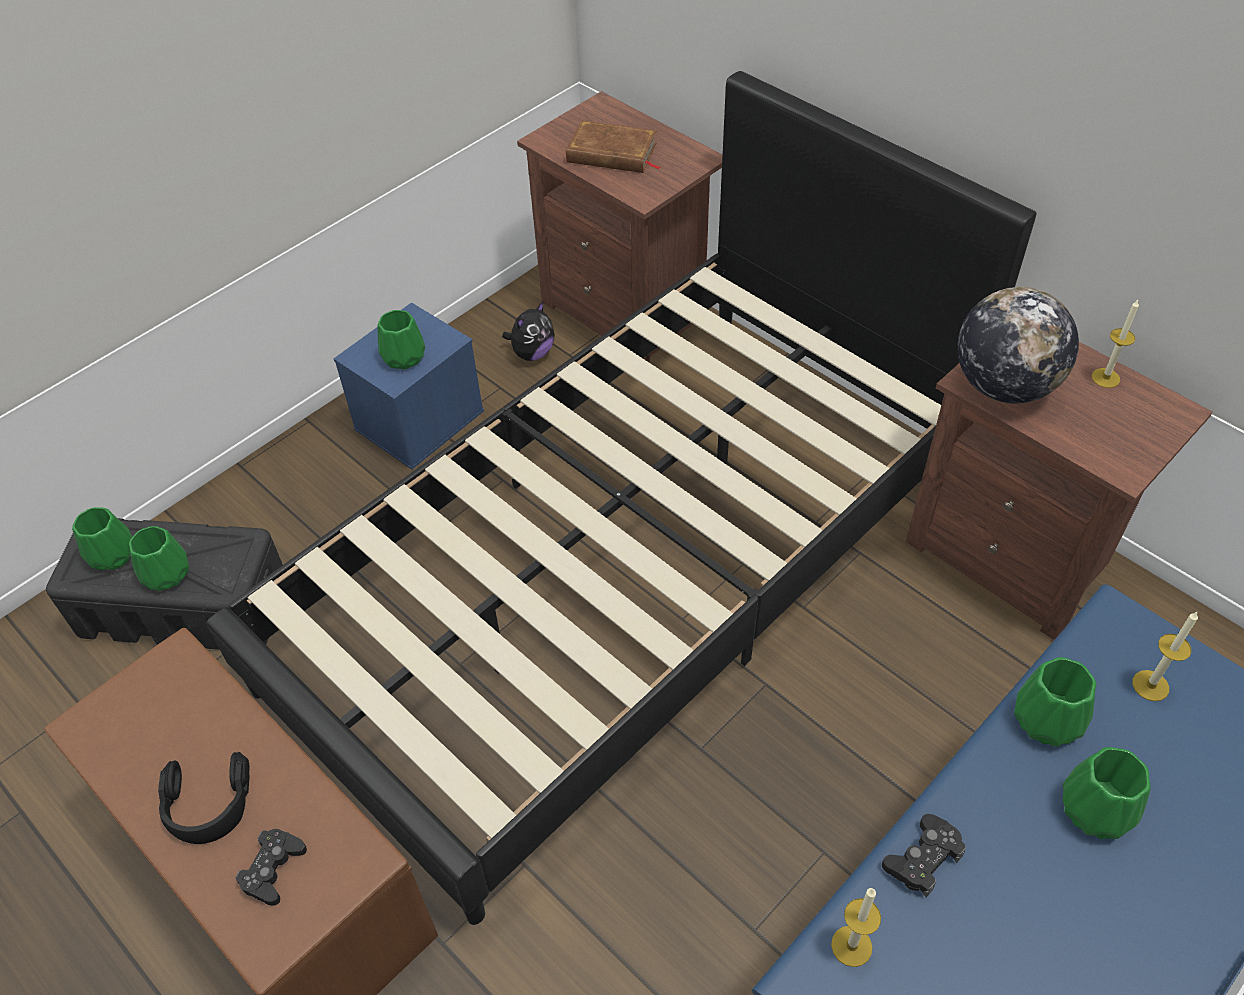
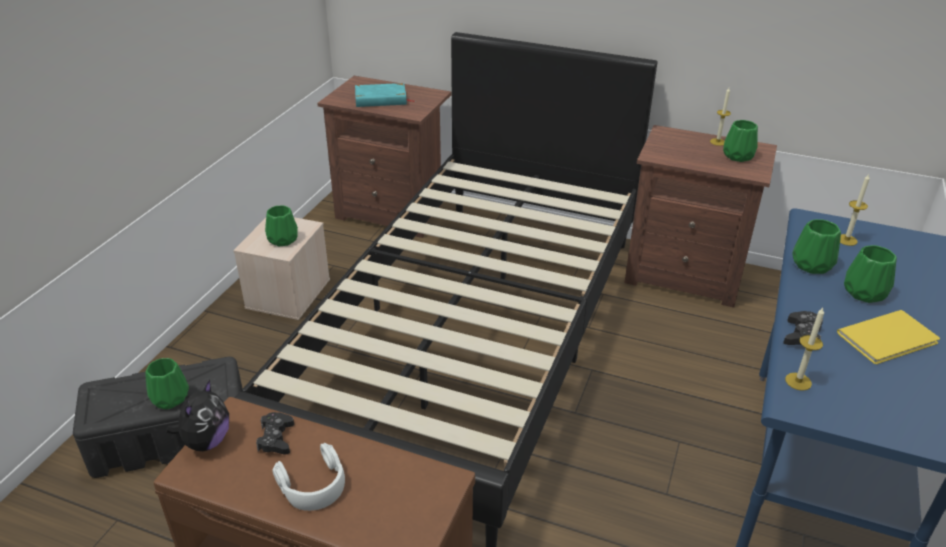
camera: 25 degrees left, 15 degrees down
(113, 554) = (120, 398): green vase -> green vase (739, 156)
(207, 804) = (313, 485): black headphones -> white headphones
(273, 869) = (386, 505): black game controller -> black game controller (276, 438)
(419, 422) = (288, 294): blue storage box -> beige storage box
(532, 353) = (344, 244): plush toy -> plush toy (206, 441)
(612, 153) = (381, 99): brown book -> turquoise book
(1003, 386) = (671, 154): globe -> none
(1068, 920) = (891, 339): none -> yellow book

